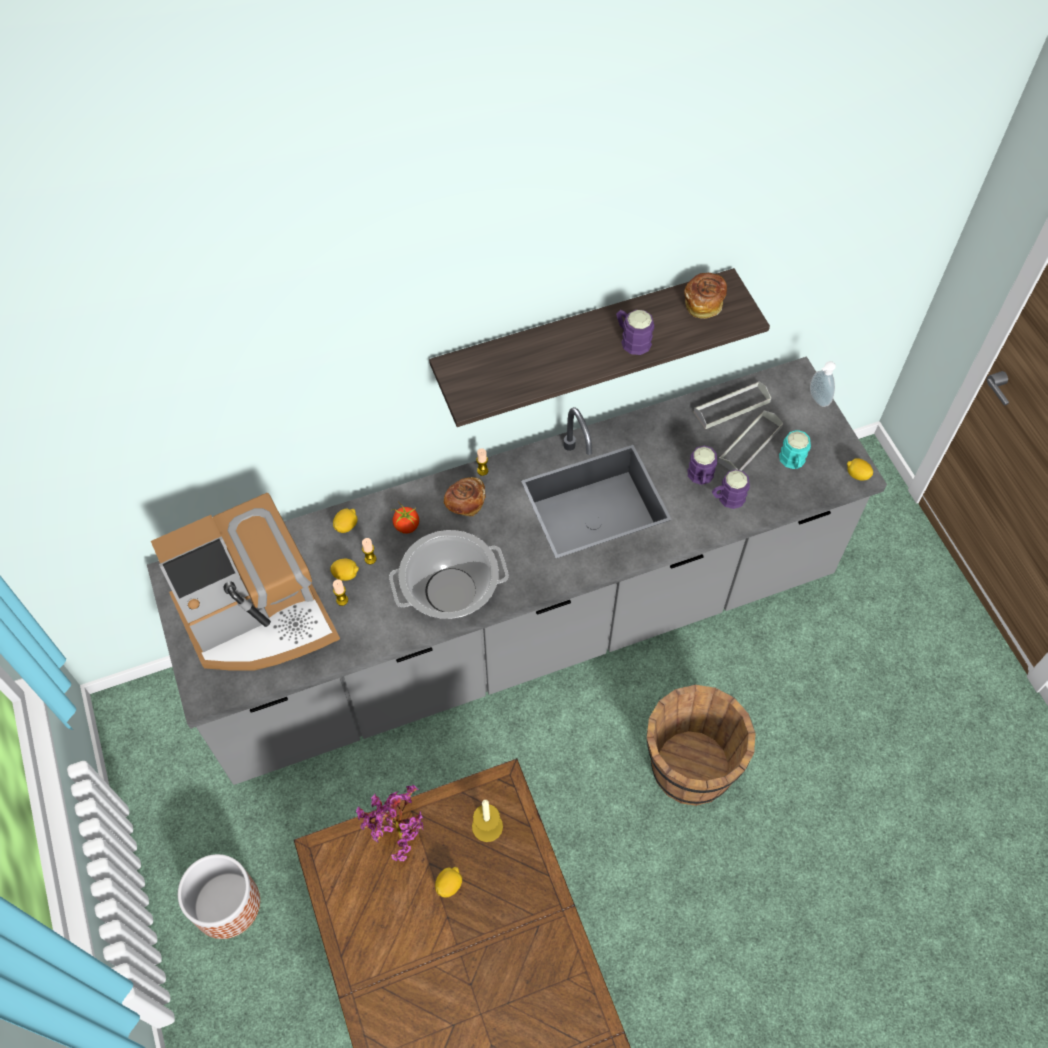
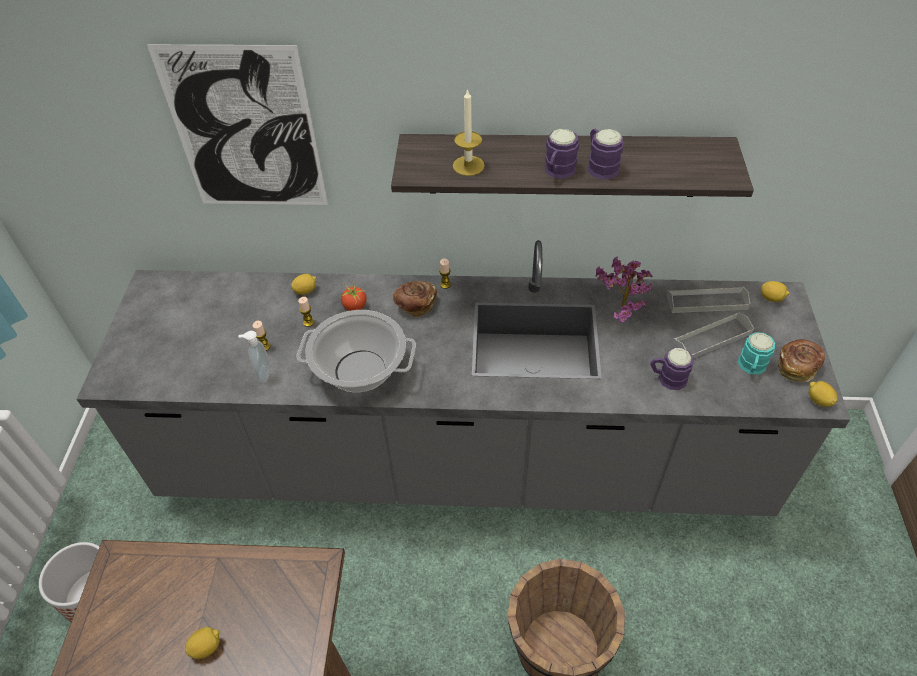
camera: 25 degrees right, 10 degrees down
(258, 617) = (189, 336): coffee machine -> none
(274, 404) = (245, 131): none -> picture
(346, 574) = (281, 327): lemon -> lemon (771, 298)
(397, 834) = (191, 574): potted plant -> potted plant (618, 314)
(487, 826) = (277, 603): candle -> candle (468, 166)
(700, 477) = (648, 352): purple mug -> purple mug (557, 172)
(704, 302) = (691, 155): bread -> bread (797, 367)
(817, 400) = (799, 321): soap dispenser -> soap dispenser (262, 374)

